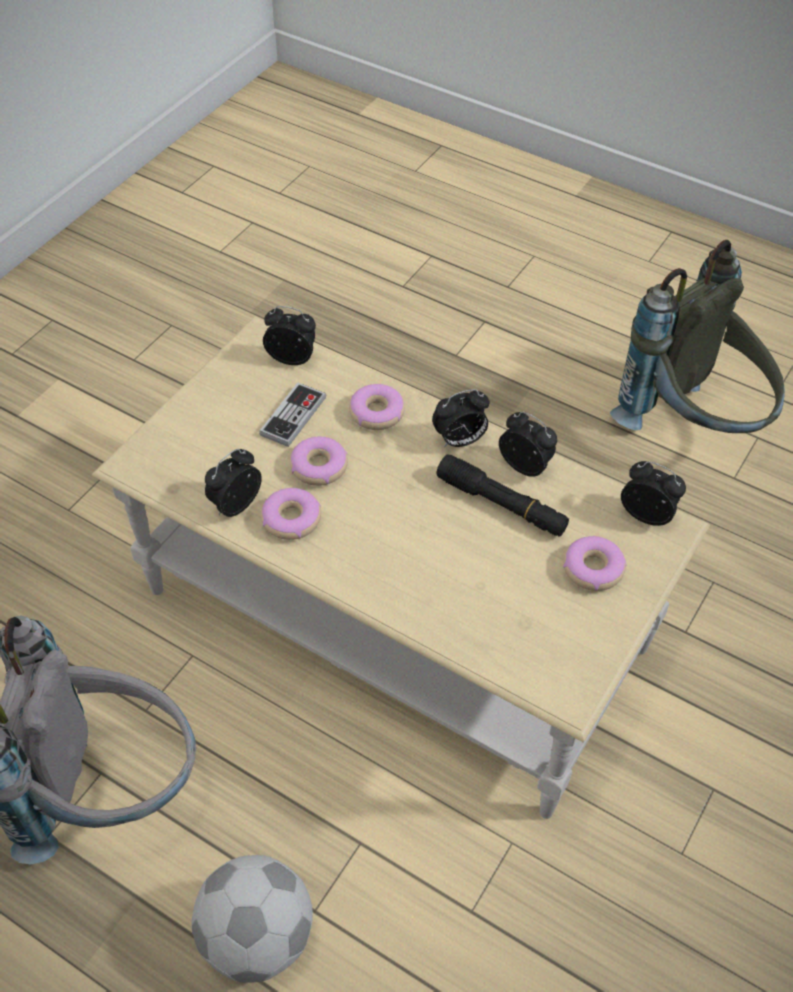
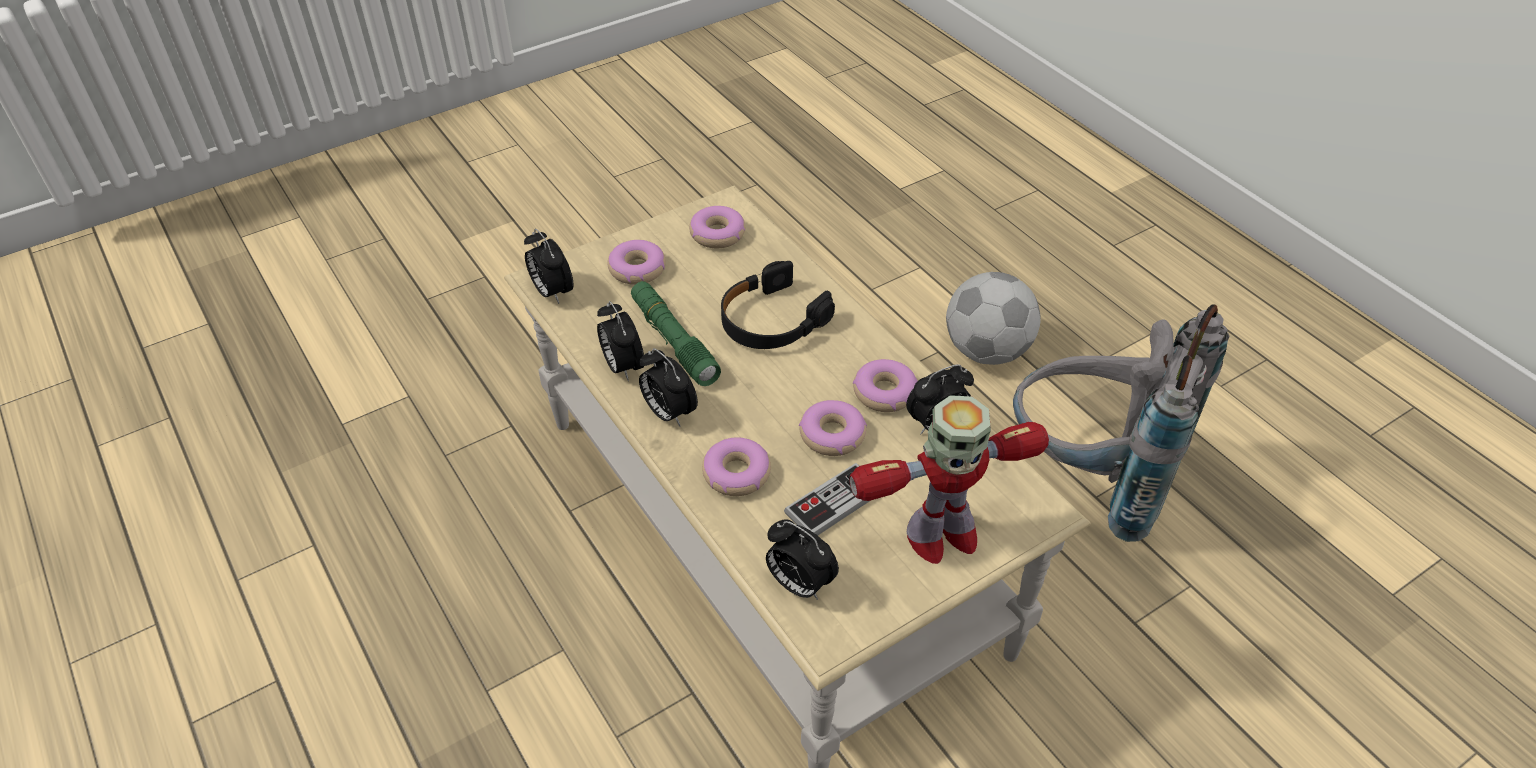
camera: 155 degrees left, 5 degrees down
(205, 419) = (940, 536): none -> toy robot
(429, 557) = (771, 320): none -> black headphones
(459, 441) = (668, 413): alarm clock -> alarm clock turned 135 degrees counterclockwise
(501, 504) = (673, 341): black flashlight -> green flashlight
(547, 645) = (717, 234): none -> donut
(693, 426) = (287, 621): grey backpack -> none

